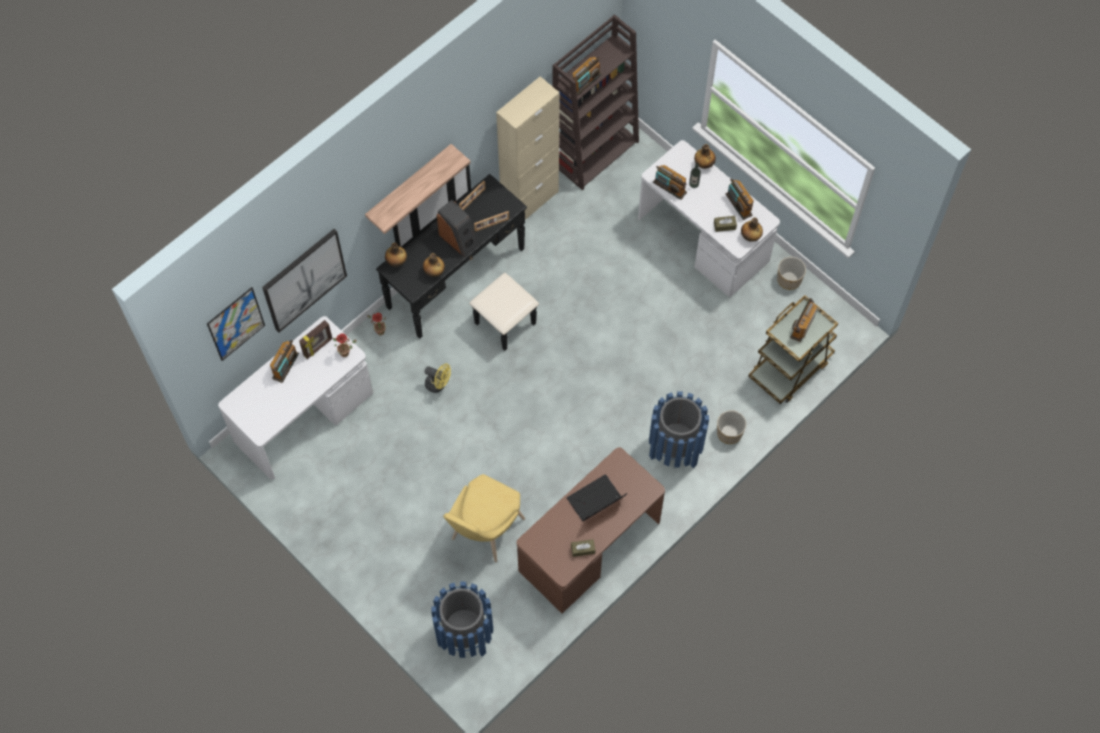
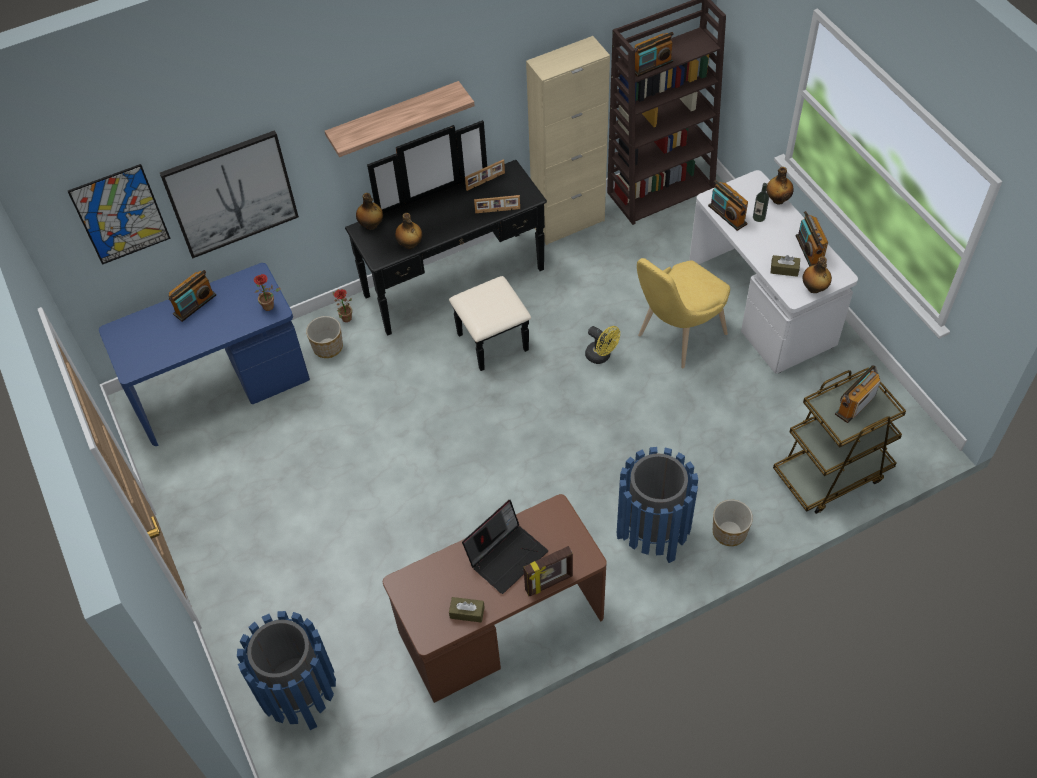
camera: 20 degrees right, 10 degrees down
(303, 415) = (222, 386): white desk -> blue desk
(318, 347) = (241, 294): picture frame -> picture frame (549, 583)
(438, 385) = (389, 389): yellow fan -> yellow fan (601, 356)
(458, 239) = (453, 217): speaker -> none
(484, 532) = (375, 573): yellow chair -> yellow chair (677, 337)
(595, 502) = (507, 555): laptop -> laptop turned 150 degrees clockwise
(789, 279) = (857, 371): planter -> planter (328, 347)

